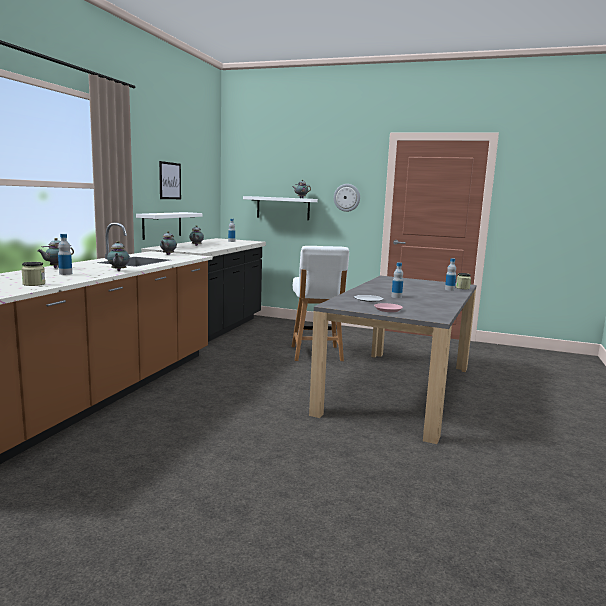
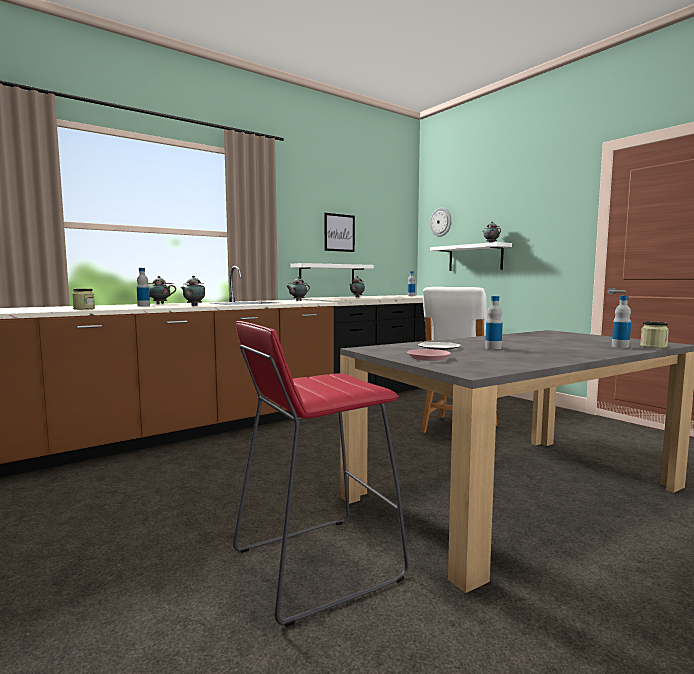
camera: 35 degrees right, 5 degrees down
(347, 197) = (546, 237): wall clock -> wall clock (441, 222)
(352, 454) = (315, 564): none -> red stool

